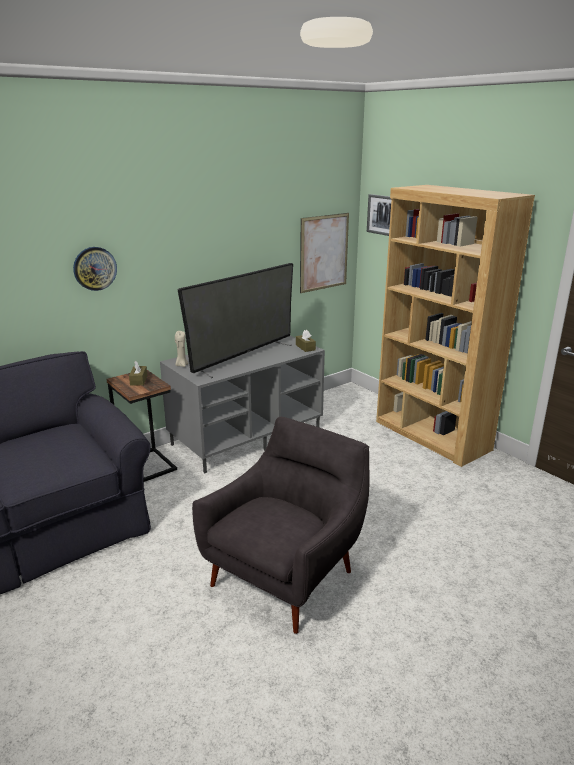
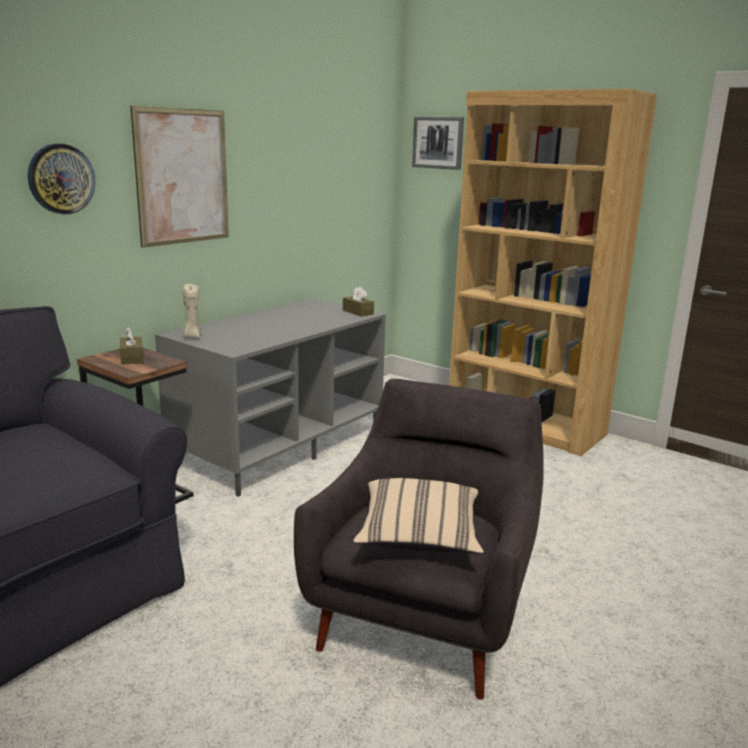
camera: 15 degrees left, 5 degrees down
(243, 357) = (279, 325): television -> none
(267, 528) = (419, 537): none -> beige pillow
(324, 252) = (361, 192): picture -> picture (183, 177)

